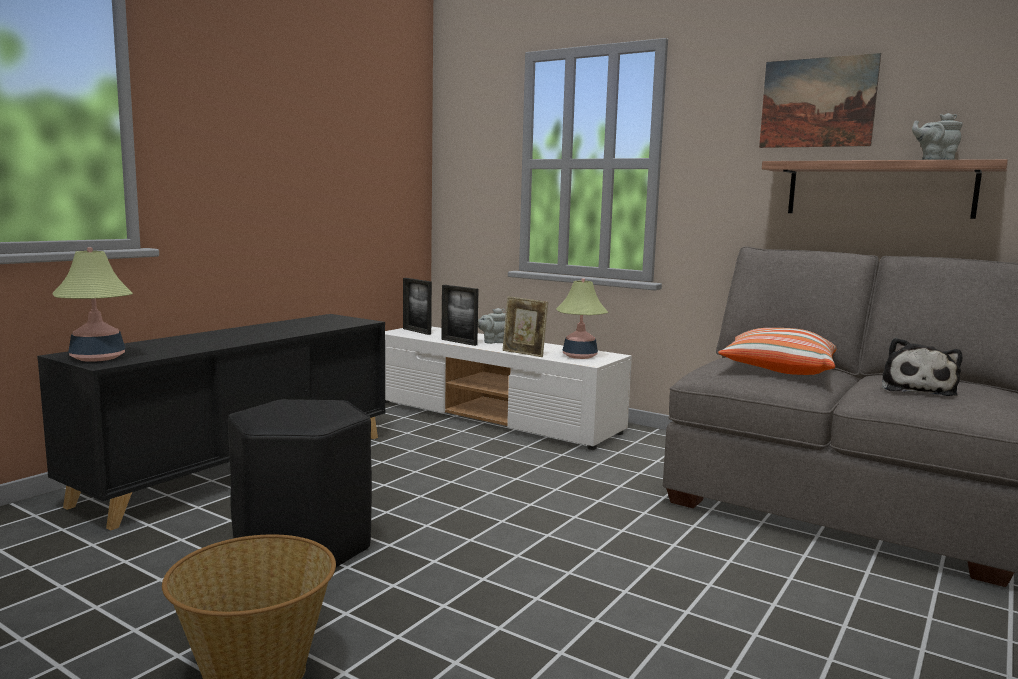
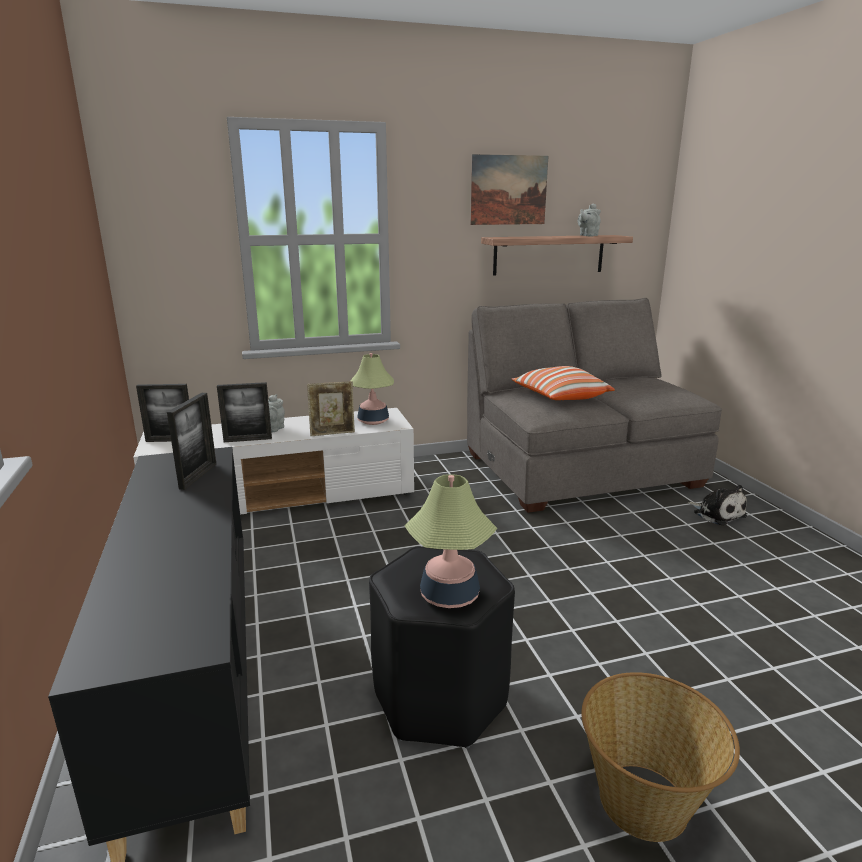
camera: 50 degrees left, 10 degrees up
(98, 358) = (154, 645): table lamp -> table lamp (449, 595)
(321, 325) = (198, 476): none -> picture frame
(917, 389) = (639, 391): plush toy -> plush toy (717, 514)

